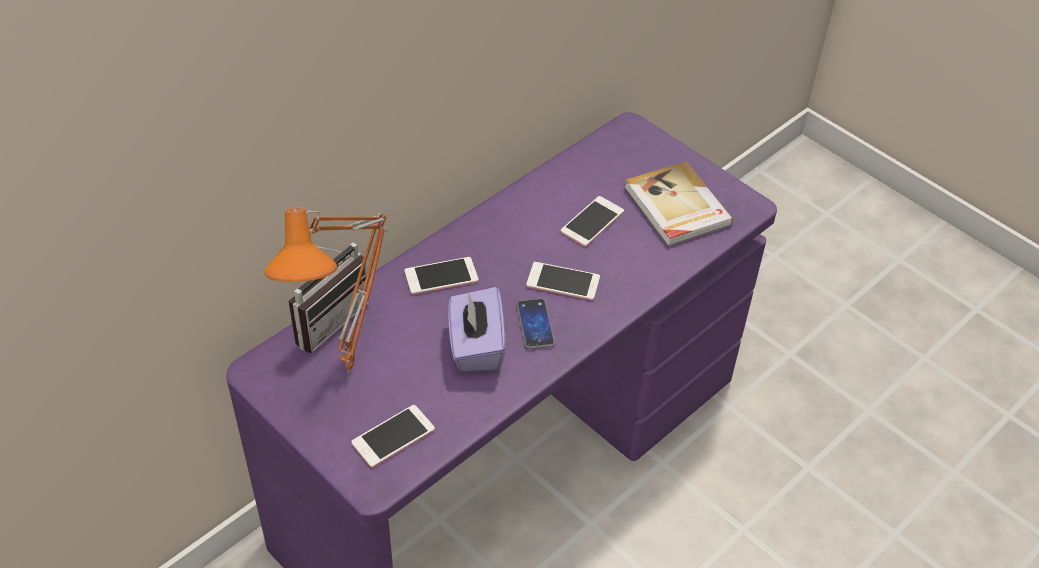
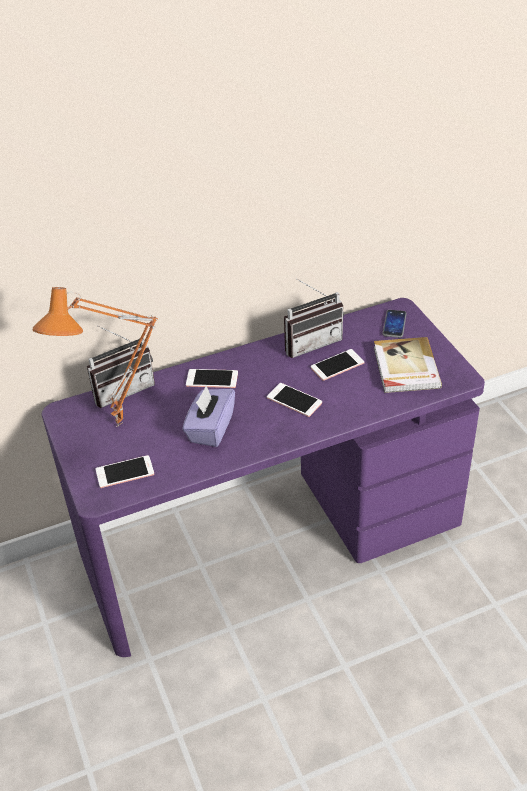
camera: 25 degrees right, 5 degrees down
(535, 325) = (259, 424): phone -> phone (394, 324)
(543, 196) = (311, 342): none -> radio

